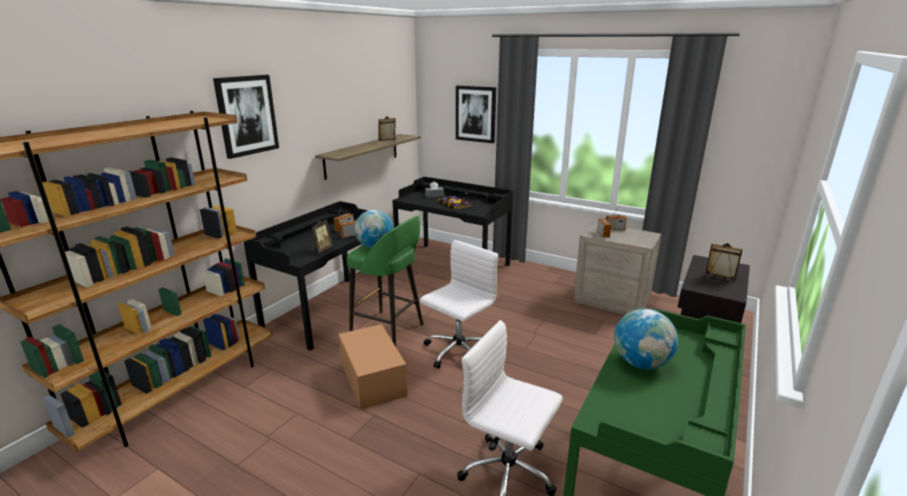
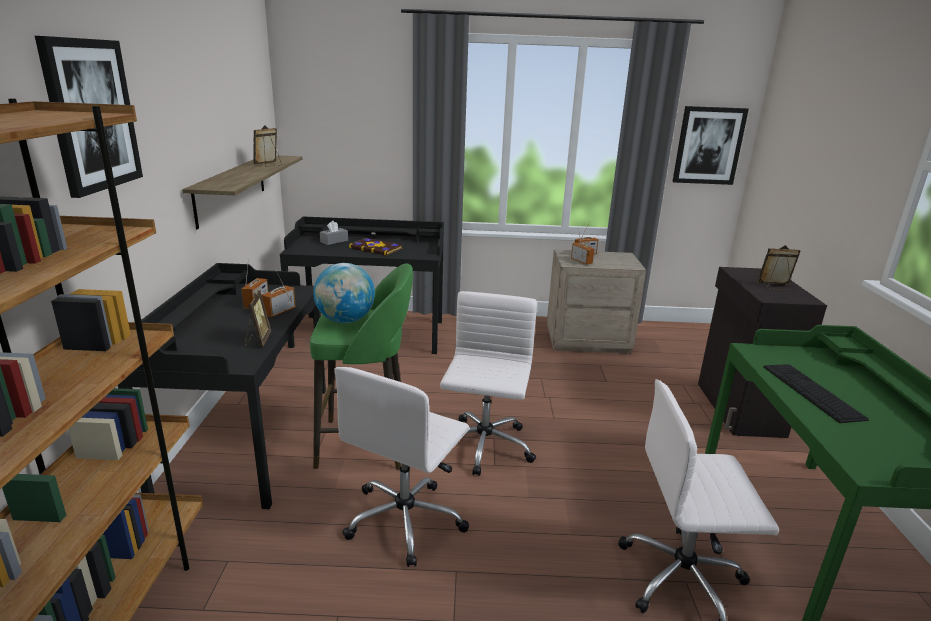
camera: 30 degrees left, 0 degrees up
(372, 379) = (406, 519): cardboard box -> white office chair
(475, 114) = (374, 122): picture -> picture (708, 145)
(641, 363) = (811, 391): globe -> keyboard

